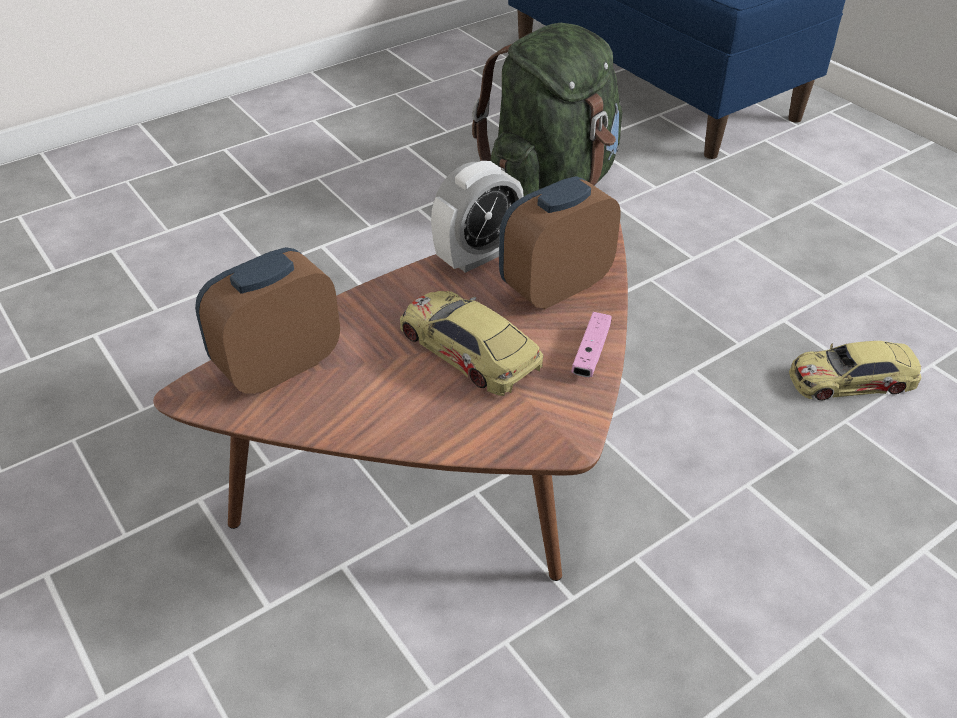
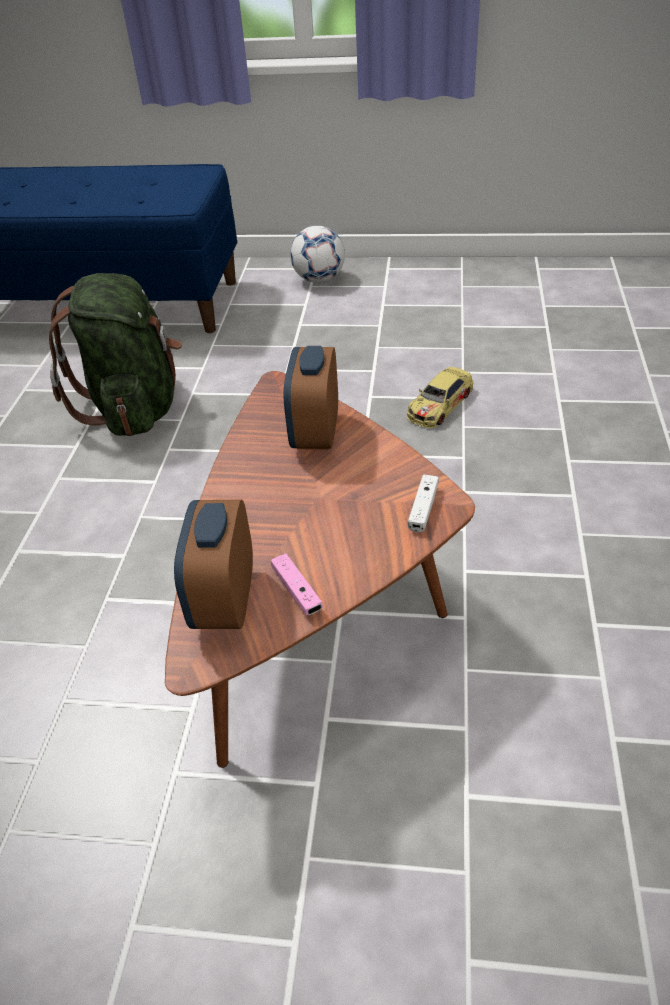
camera: 45 degrees left, 0 degrees up
(468, 349) = (322, 501): toy car -> none
(477, 256) = (242, 448): alarm clock -> none
(540, 425) = (423, 508): none -> white game controller
(591, 353) = (388, 453): pink game controller -> pink game controller (297, 591)
(898, 166) = (319, 279): none -> football

